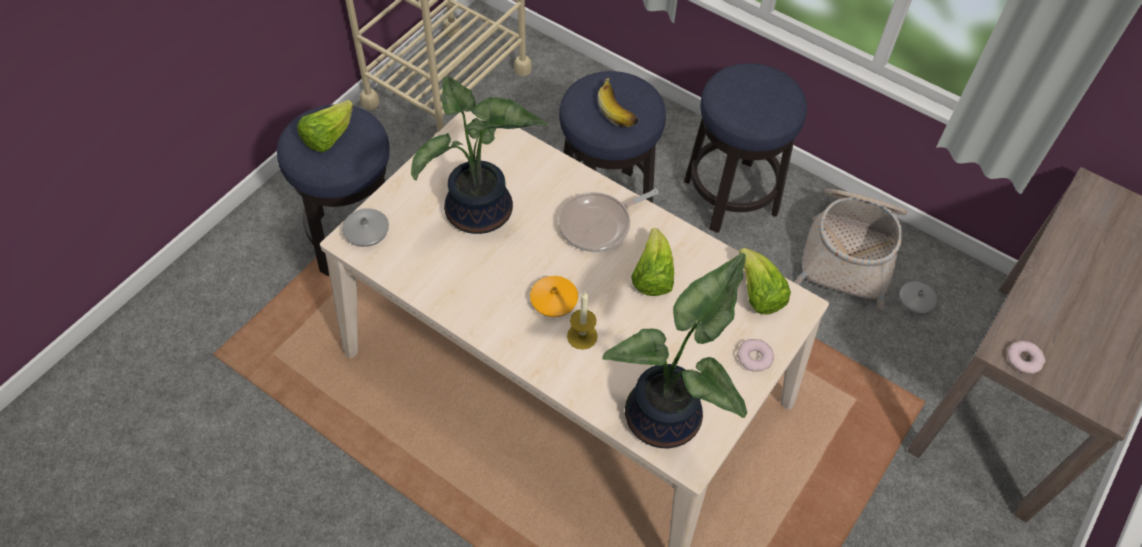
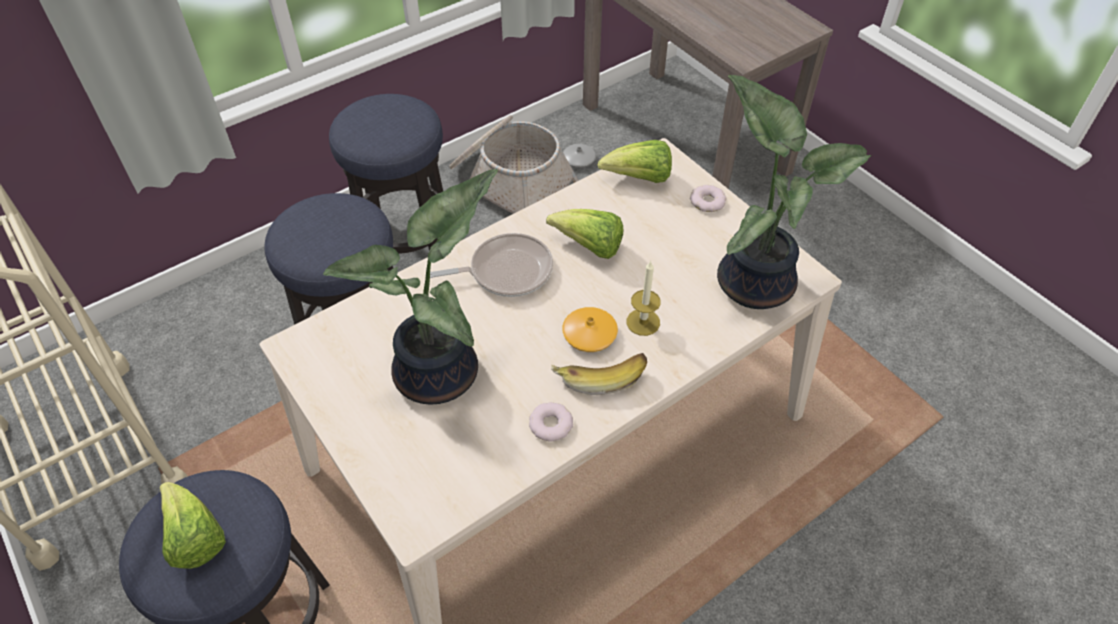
camera: 70 degrees left, 5 degrees down
(366, 231) = (410, 503): grey vase -> none
(599, 225) = (506, 271): frying pan -> frying pan turned 90 degrees counterclockwise
(619, 110) = (338, 227): banana -> banana (600, 374)
(1024, 359) = (754, 51): donut -> donut (550, 424)

